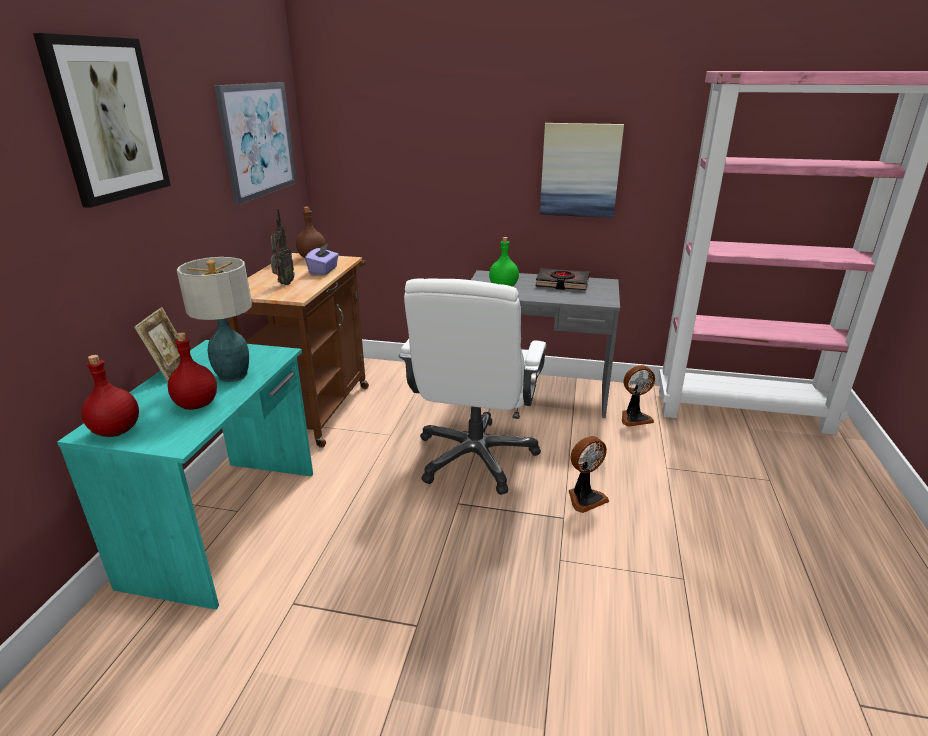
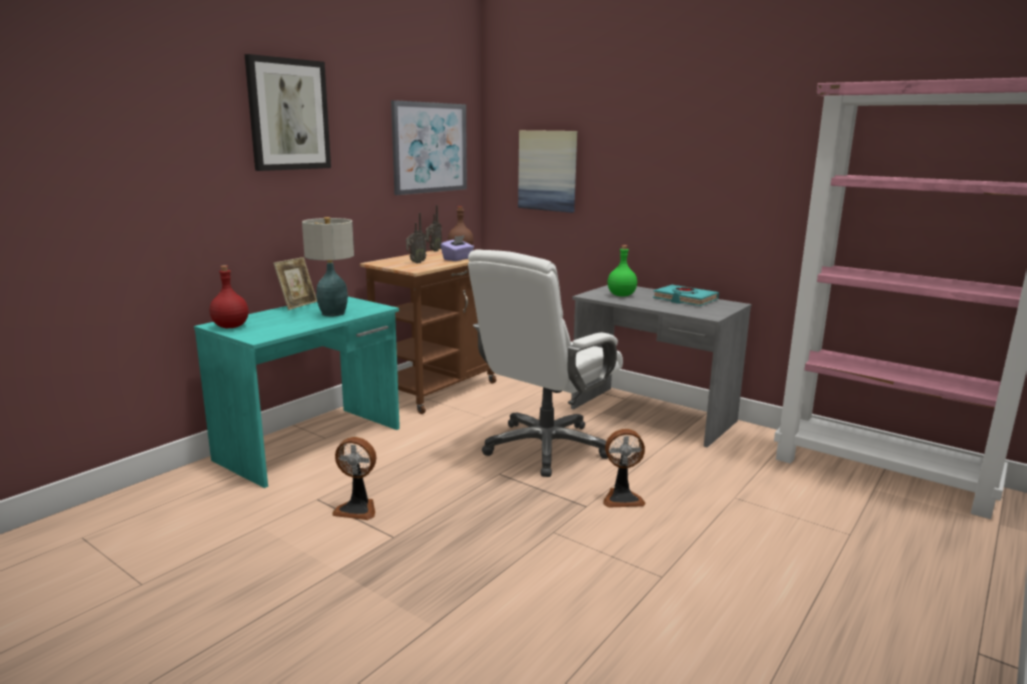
camera: 25 degrees right, 10 degrees down
(197, 404) = (292, 323): red bottle -> none
(562, 283) = (685, 299): black book -> turquoise book
(580, 170) = (714, 187): picture -> picture (548, 170)
(634, 418) = (740, 453): fan -> fan (358, 509)

